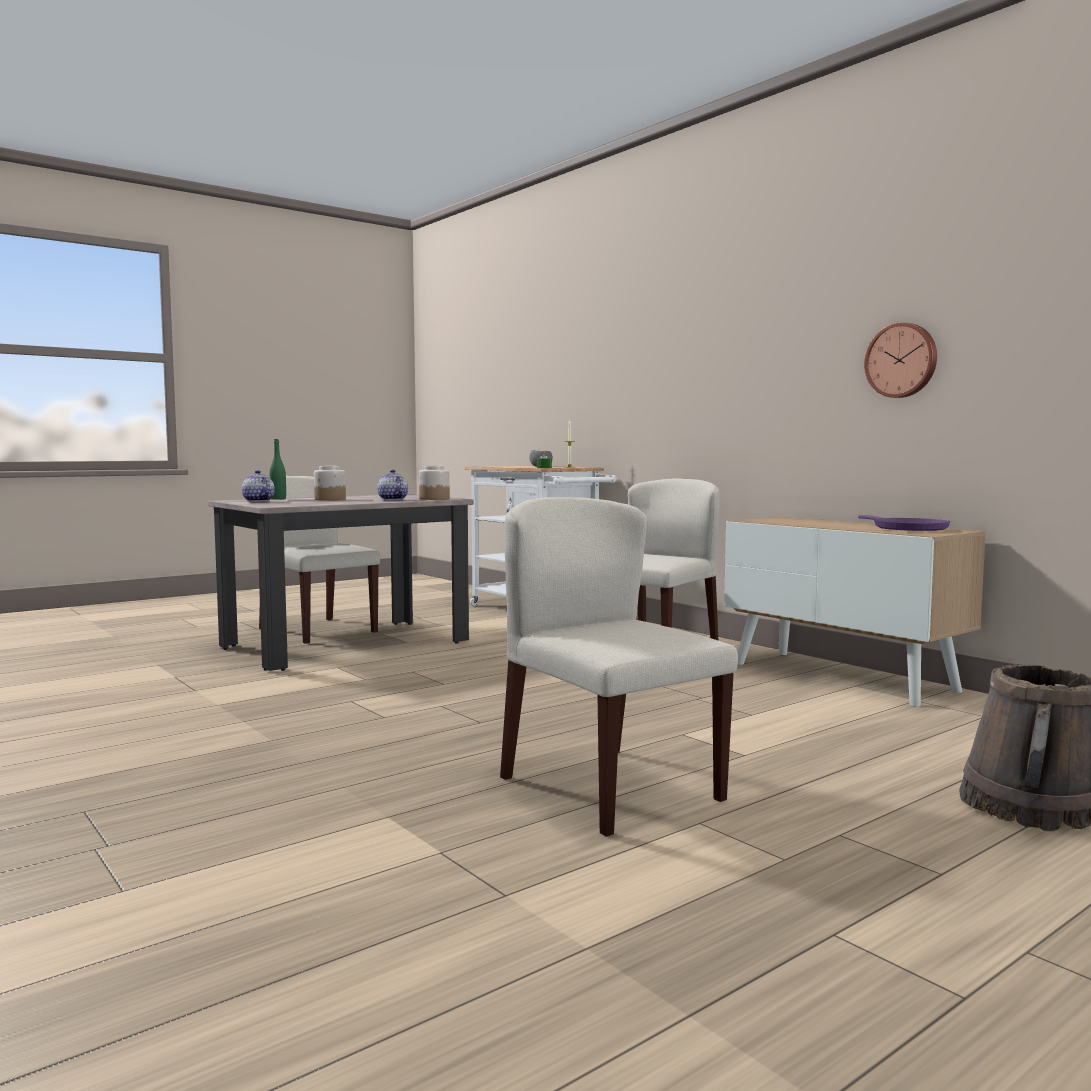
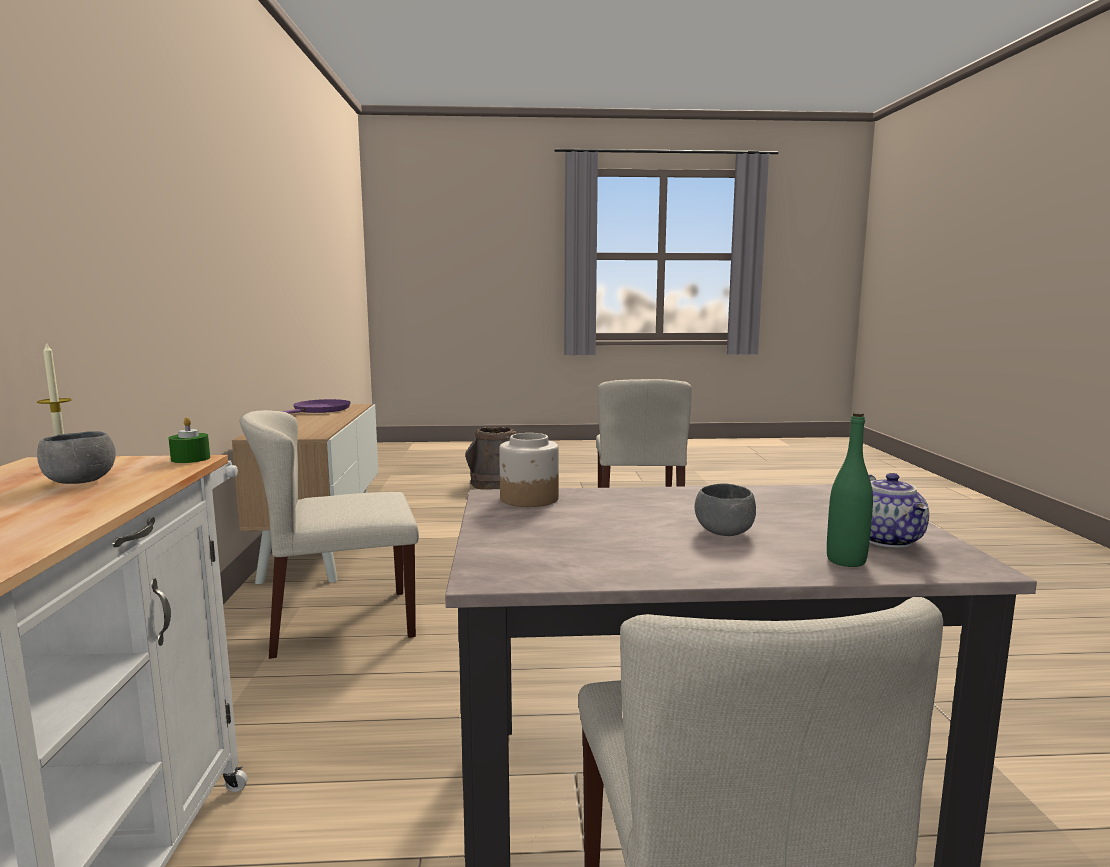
camera: 145 degrees left, 5 degrees up
(330, 499) = (724, 532): jar -> grey bowl
(392, 499) = (608, 506): teapot -> none
(902, 360) = (261, 272): wall clock -> none

